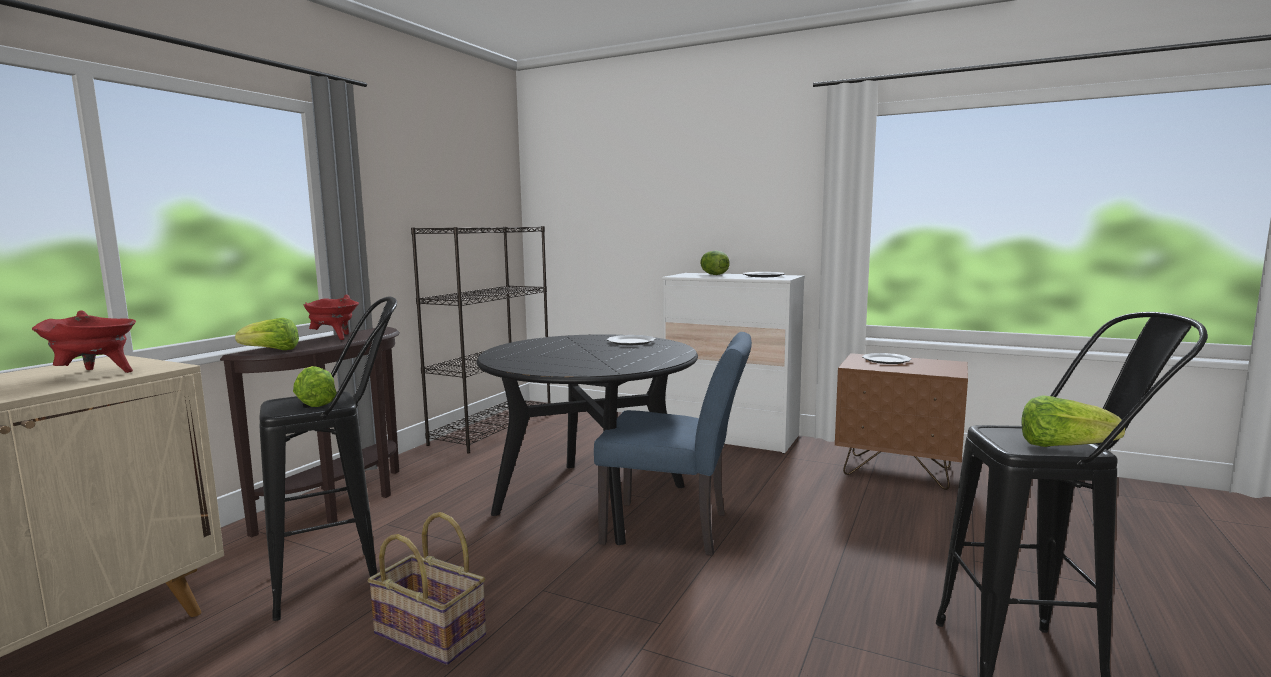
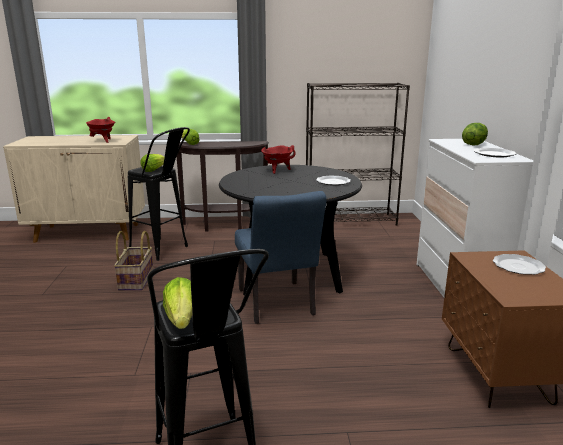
camera: 60 degrees right, 10 degrees up
(334, 338) = (226, 142): red cooking pot -> red cooking pot (277, 171)

